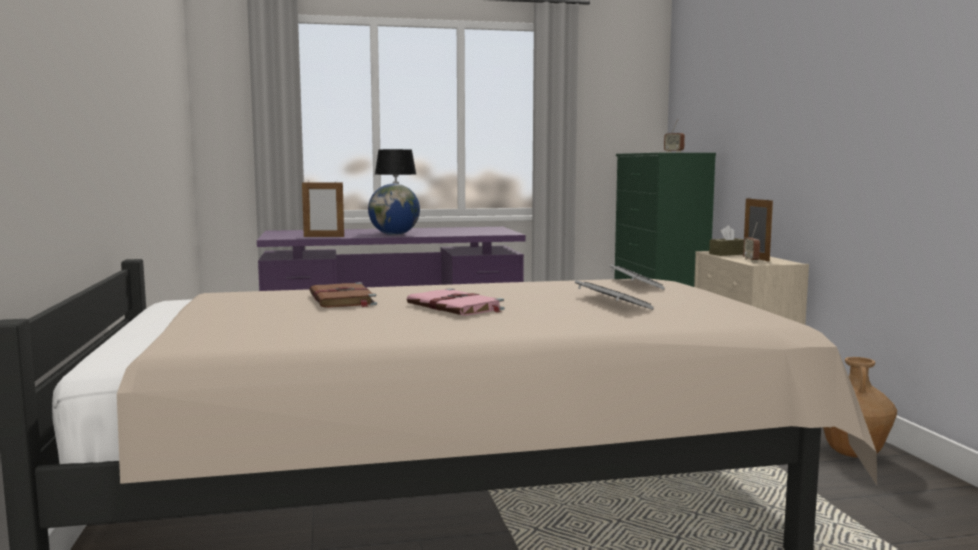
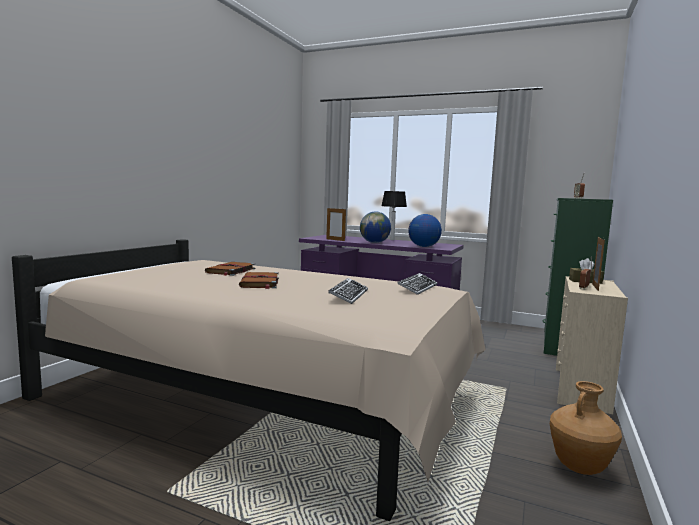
camera: 35 degrees right, 0 degrees up
(456, 307) = (260, 283): pink book -> brown book
(475, 233) = (423, 246): none -> globe

